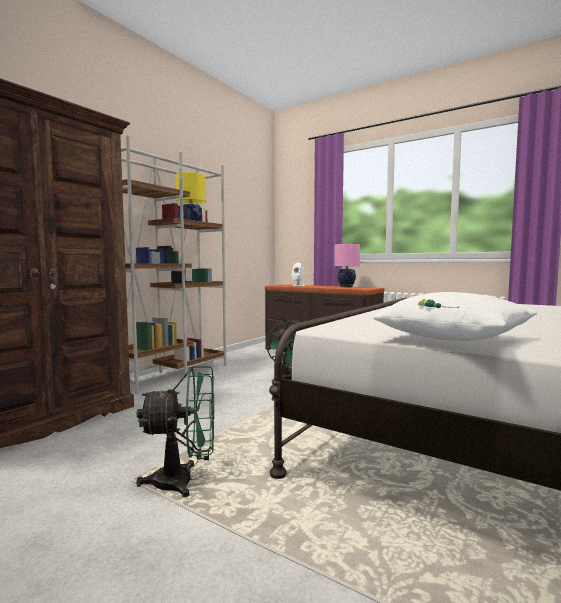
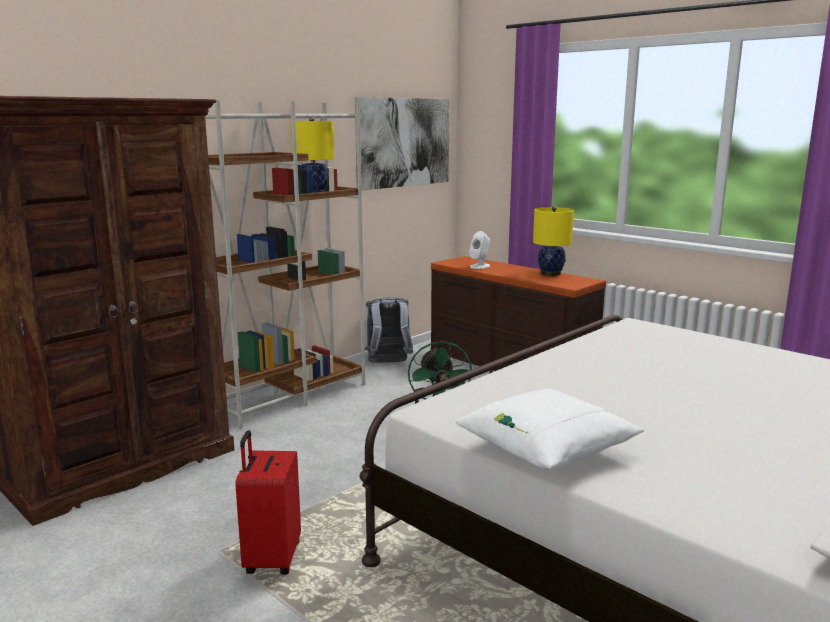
camera: 10 degrees right, 10 degrees up
(184, 481) = (271, 559): green fan -> red suitcase
(238, 354) = (388, 363): none -> grey backpack
(245, 208) = (404, 142): none -> picture
(346, 286) = (550, 273): pink table lamp -> yellow table lamp

